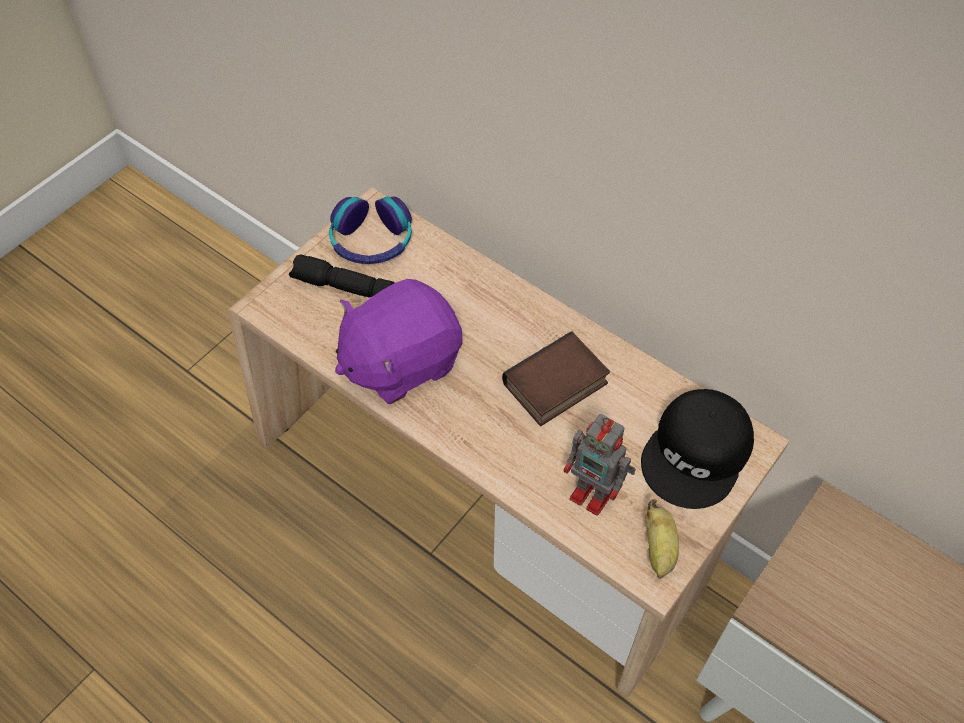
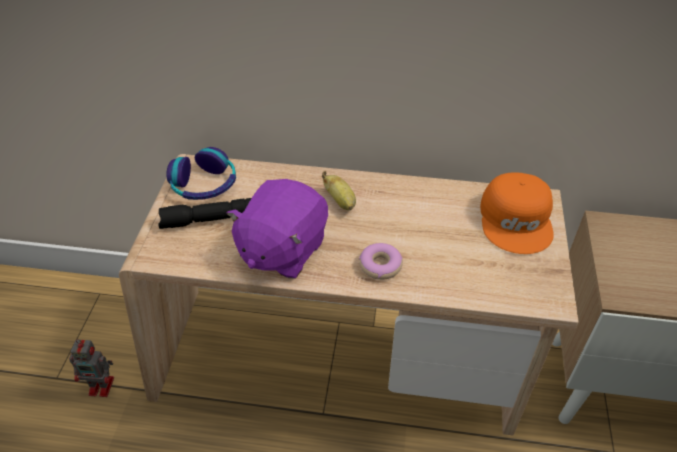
camera: 30 degrees left, 10 degrees down
(492, 433) = (380, 265): none -> donut
(556, 386) = (399, 219): book -> none
(595, 494) = (476, 270): toy robot -> toy robot (103, 386)
(659, 549) = (541, 284): banana -> banana (340, 201)
(698, 454) = (517, 220): black cap -> orange cap

